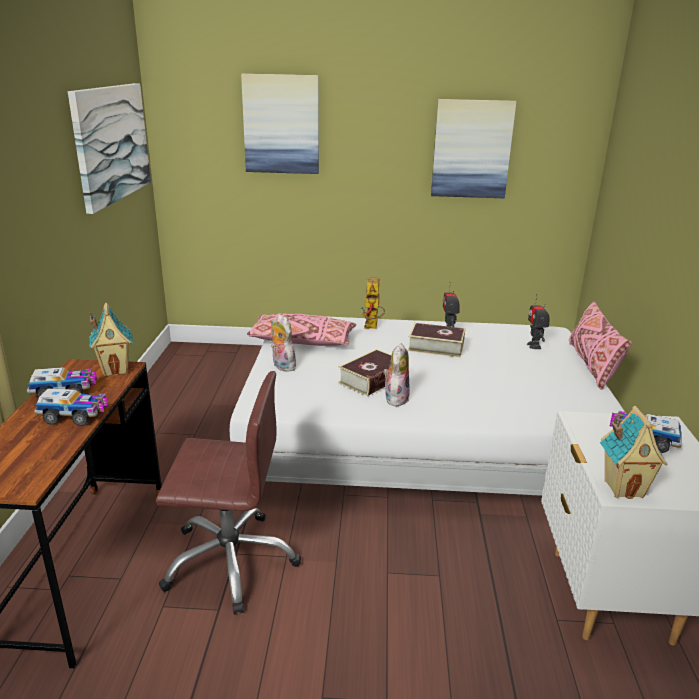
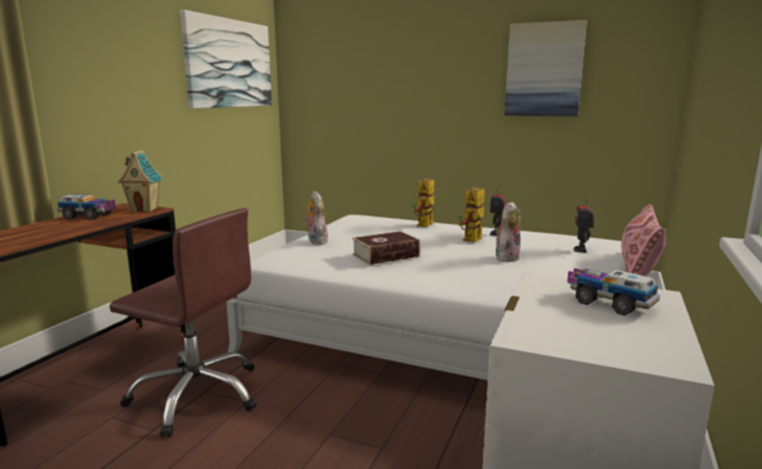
camera: 20 degrees right, 10 degrees down
(75, 416) = (73, 227): toy truck -> none
(281, 124) = (376, 56): picture -> none
(302, 341) = (351, 229): pink pillow -> none
(395, 398) = (396, 270): plush toy -> plush toy (506, 257)
(436, 346) = (472, 241): book -> toy robot
(623, 488) = (536, 335): toy house -> none

